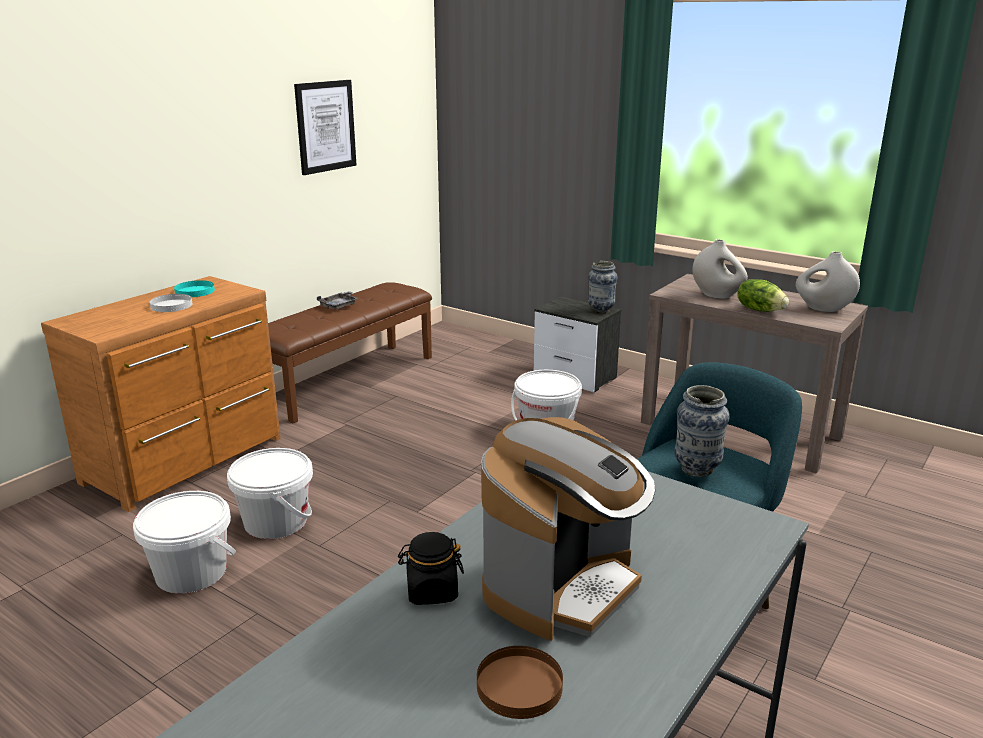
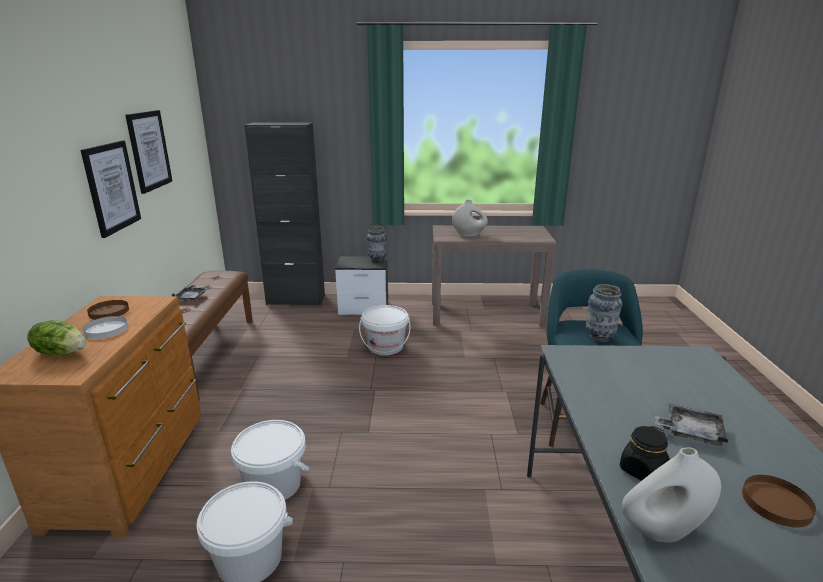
camera: 35 degrees left, 0 degrees up
(195, 291) = (109, 312): turquoise plate -> brown plate
(257, 163) = (111, 187): none -> picture
(505, 346) = (296, 300): none -> black cabinet
(563, 587) = (690, 431): coffee machine -> grey tray
(760, 310) = (502, 238): lettuce -> lettuce (62, 352)
(823, 309) = (528, 231): white vase -> white vase (662, 531)

